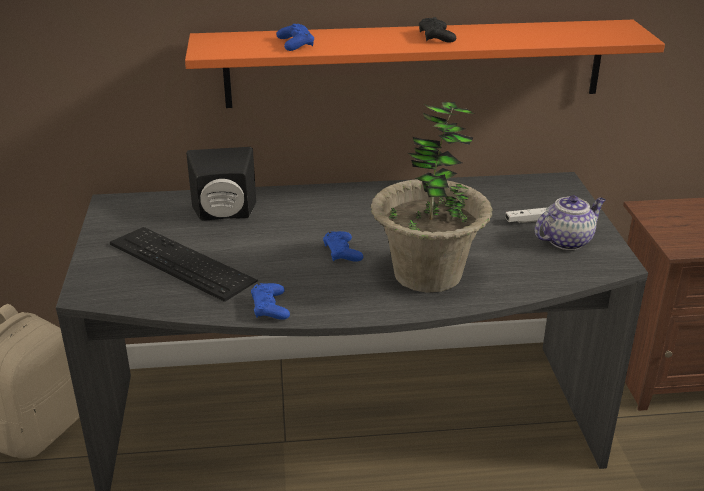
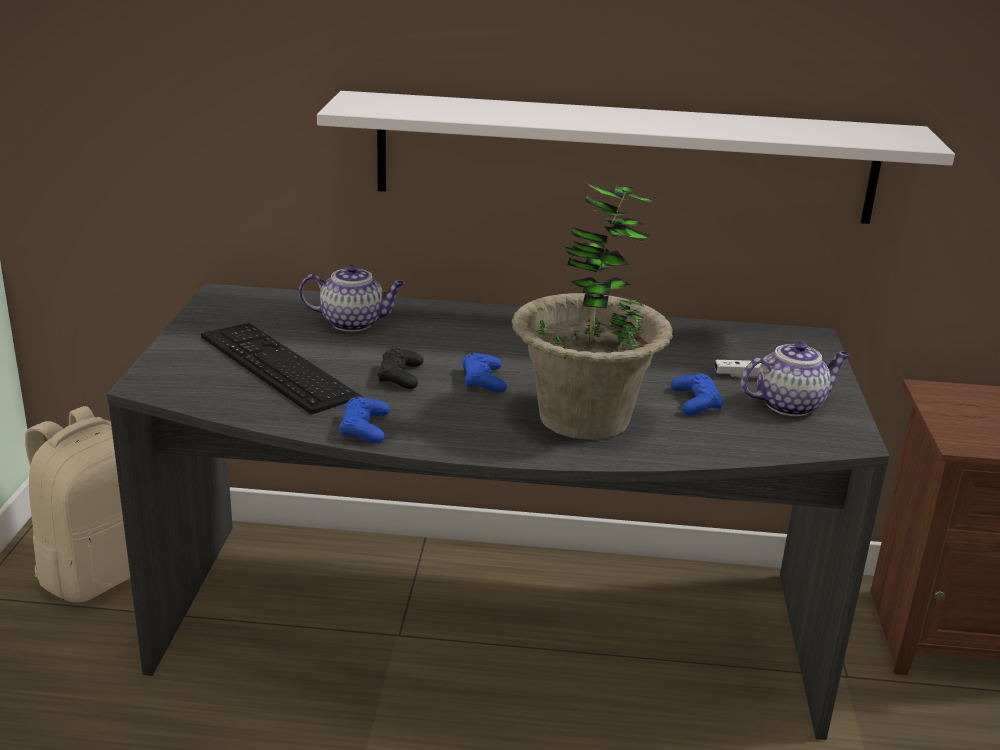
camera: 10 degrees right, 5 degrees down
(224, 215) = (354, 323): black speaker -> teapot
(295, 44) = (462, 110): blue game controller -> blue game controller (696, 402)
(415, 63) = (624, 158): orange shelf -> white shelf
(436, 37) = (646, 120): black game controller -> black game controller (400, 376)

